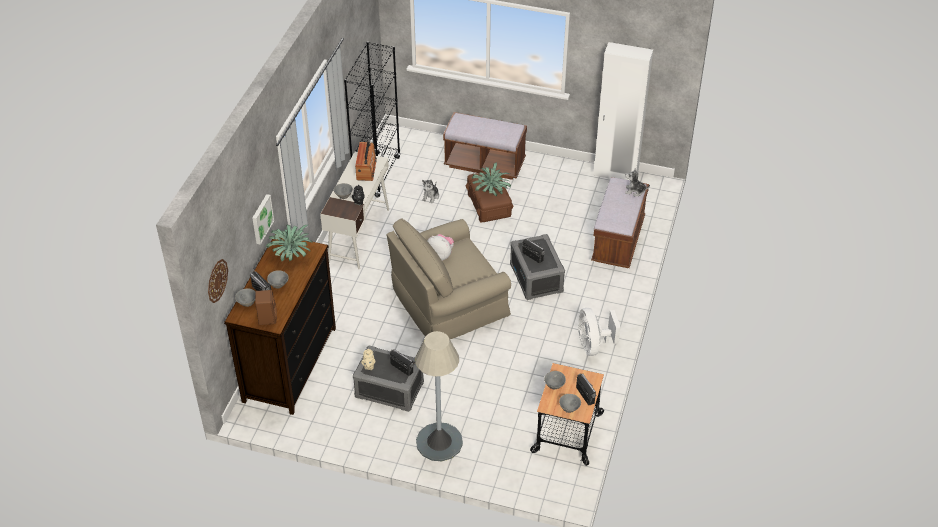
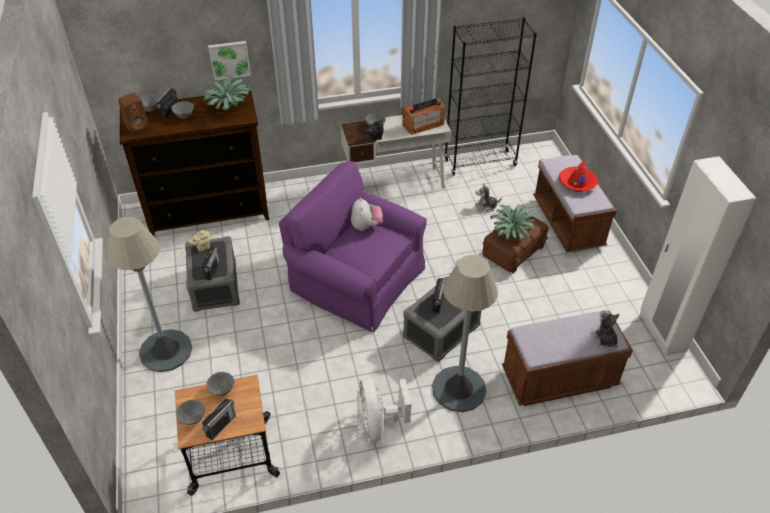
camera: 60 degrees right, 0 degrees up
(217, 280) = (117, 61): wall clock -> none
(448, 302) = (356, 278): beige armchair -> purple armchair
(487, 128) = (577, 183): none -> red hat
(592, 292) = (459, 389): none -> grey floor lamp
(593, 345) = (378, 424): white fan -> white fan turned 60 degrees counterclockwise

